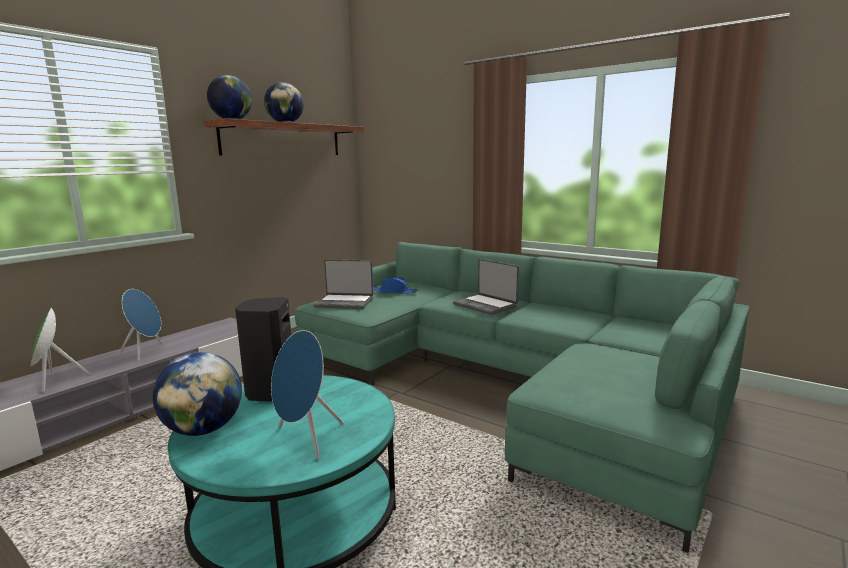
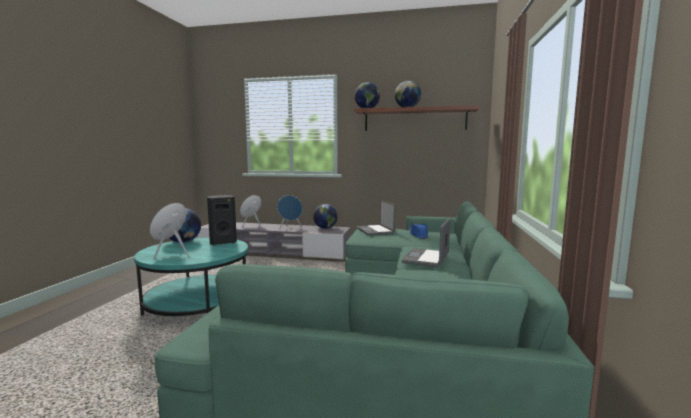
camera: 65 degrees right, 5 degrees down
(205, 330) = (325, 228): none -> globe

